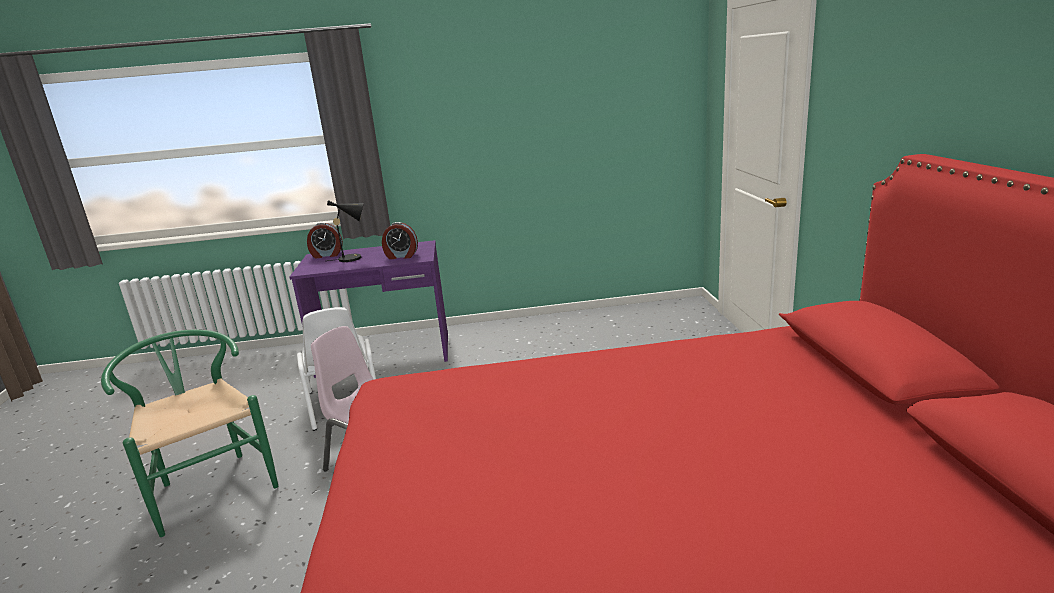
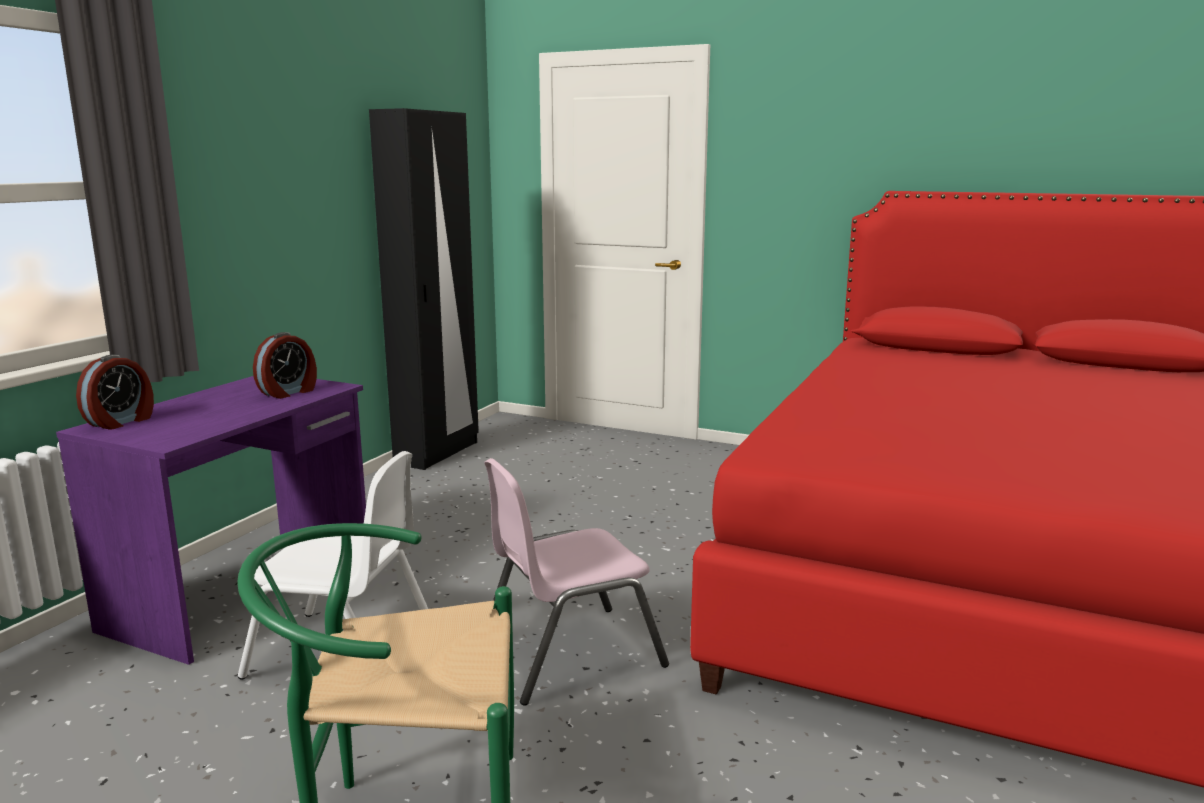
camera: 60 degrees left, 5 degrees down
(354, 258) = (203, 411): black table lamp -> none
(601, 313) = (438, 453): none -> black wardrobe

